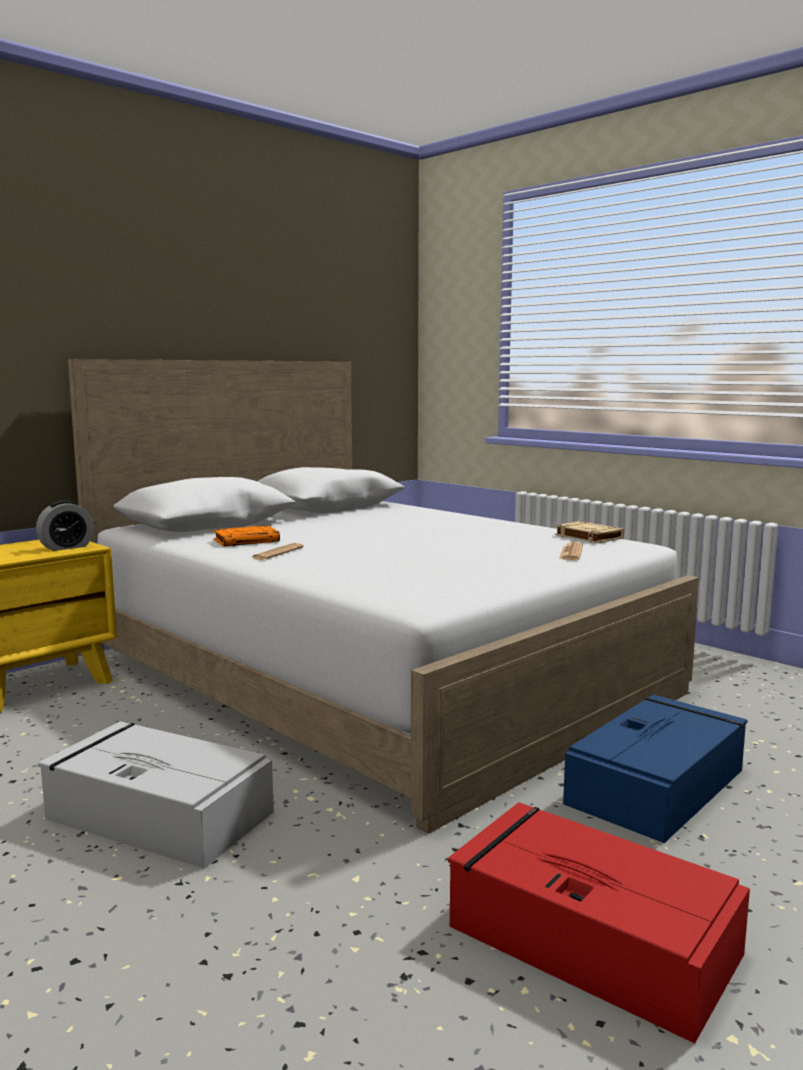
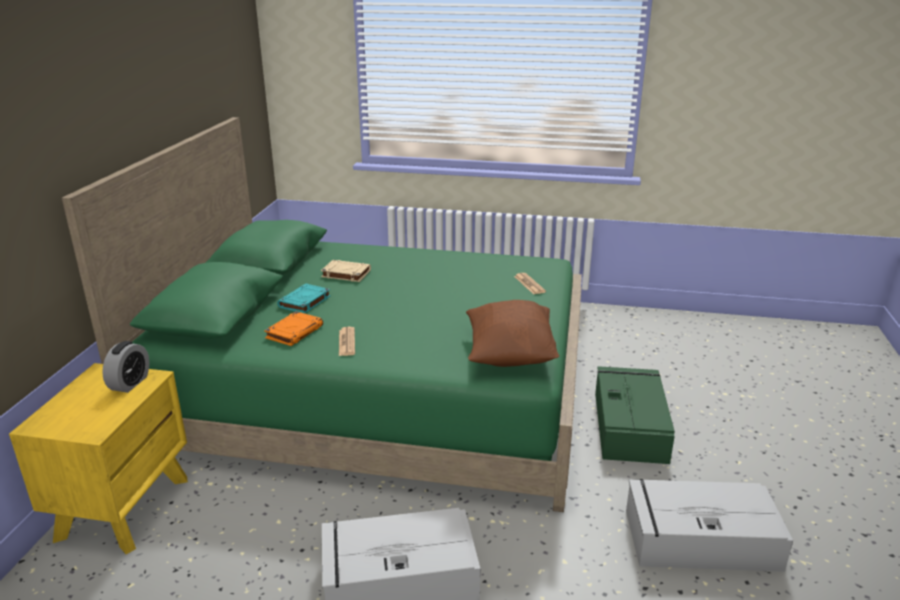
camera: 35 degrees left, 15 degrees up
(298, 528) = (304, 302): none -> turquoise book
(373, 672) = (378, 393): white bed -> green bed
(426, 588) = (510, 354): none -> brown pillow
(587, 537) = (511, 260): beige book -> beige book (345, 274)
(588, 938) = (698, 539): red storage box -> grey storage box
(657, 785) = (629, 425): blue storage box -> green storage box

